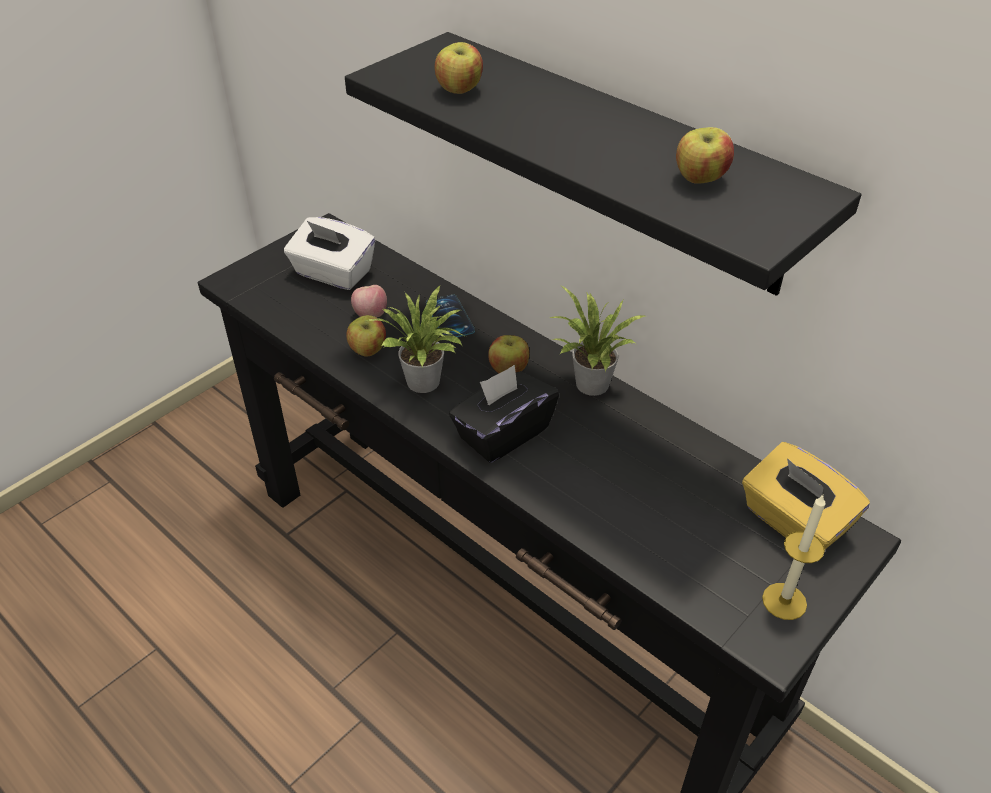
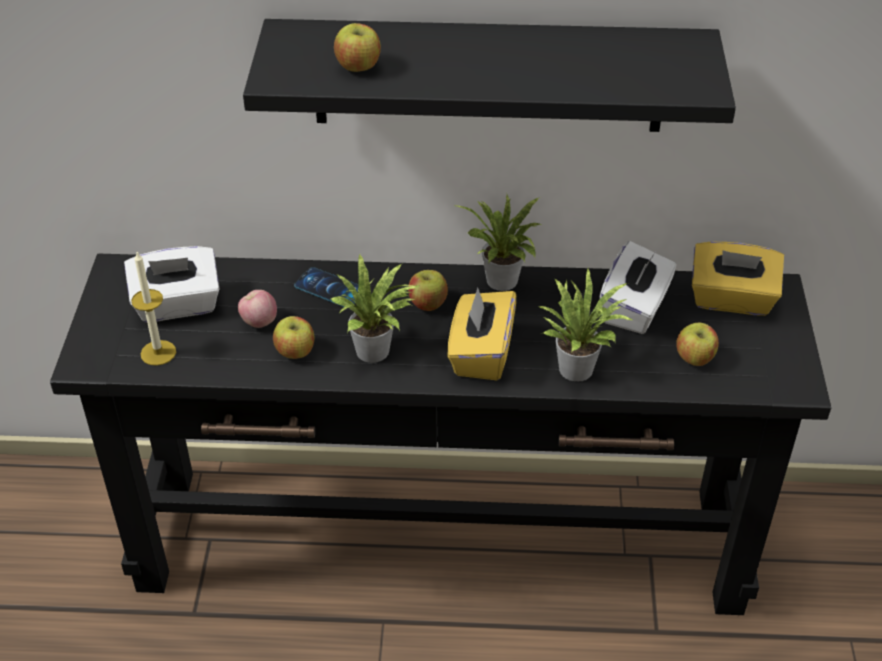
camera: 40 degrees left, 0 degrees up
(503, 433) = (481, 354): black tissue box -> yellow tissue box
(572, 493) = (577, 366): none -> potted plant
(685, 474) = (635, 308): none -> white tissue box
(700, 180) = (619, 63): apple -> apple (695, 358)
(784, 601) = (777, 353): candle -> candle (158, 353)

